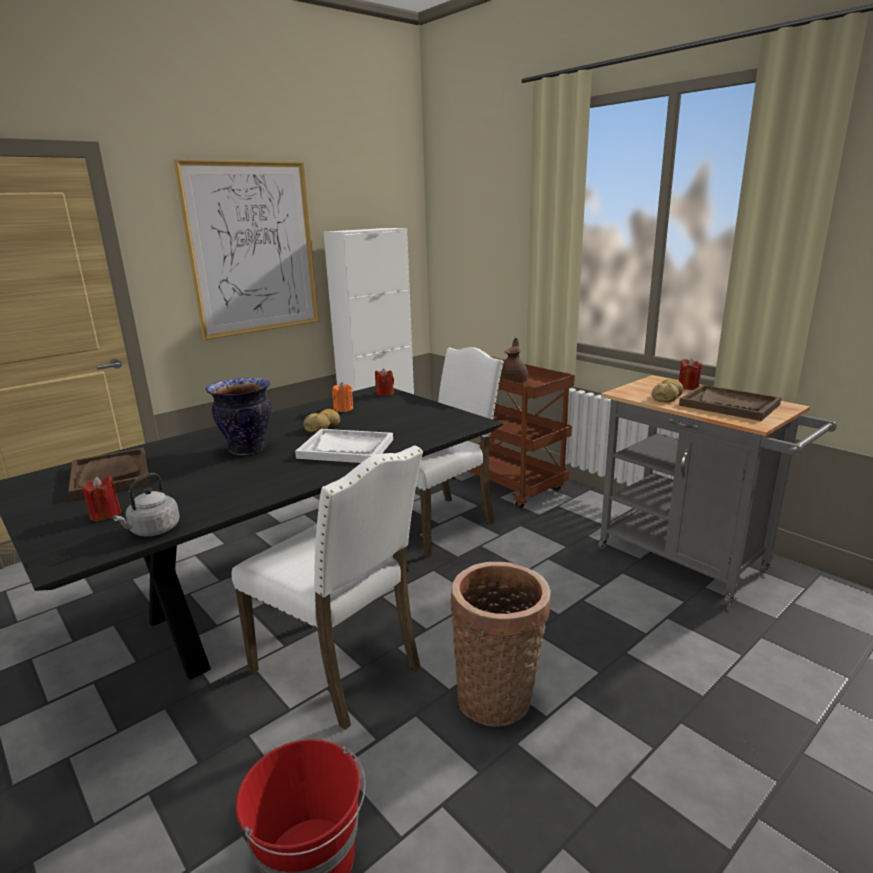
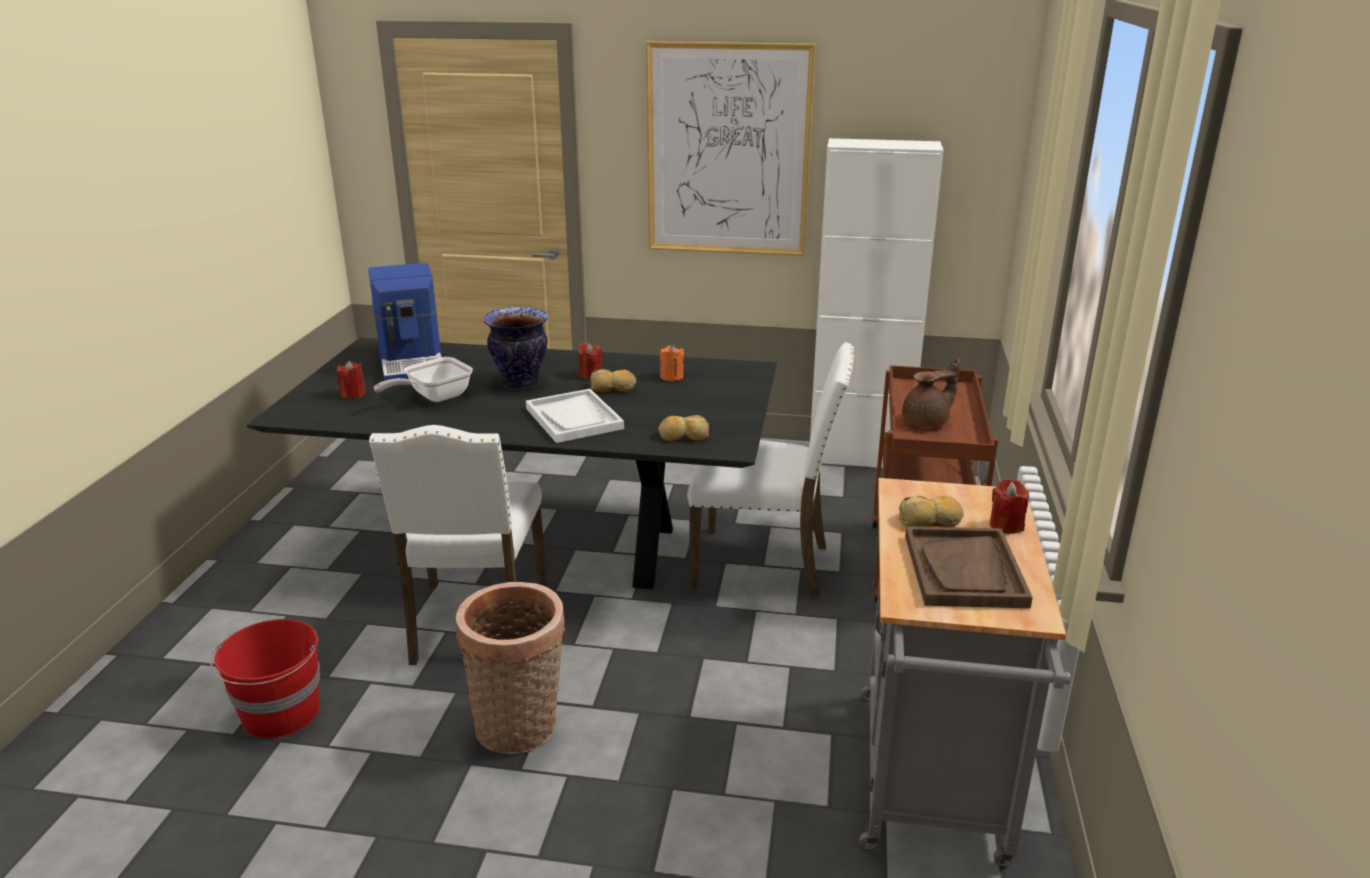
camera: 50 degrees right, 5 degrees up
(110, 475) = (413, 364): brown tray -> coffee machine
(153, 531) = (346, 420): grey kettle -> none
(197, 483) = (434, 397): none -> frying pan
(385, 393) = (749, 375): red candle -> red candle (590, 375)
(435, 428) = (683, 436): none -> bread

